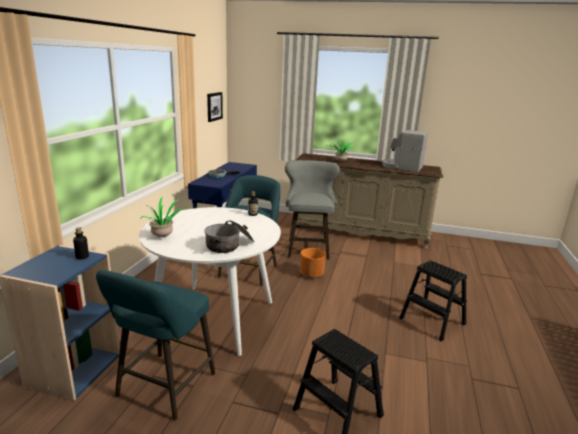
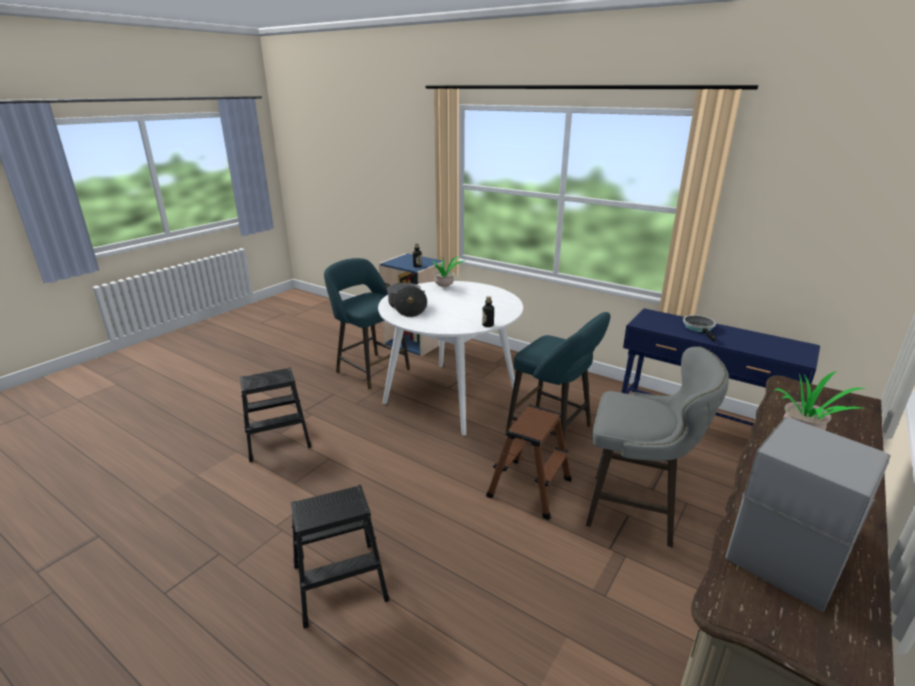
camera: 110 degrees right, 5 degrees up
(214, 106) = (854, 231): picture -> none
(311, 274) = (529, 487): orange planter -> brown step ladder

